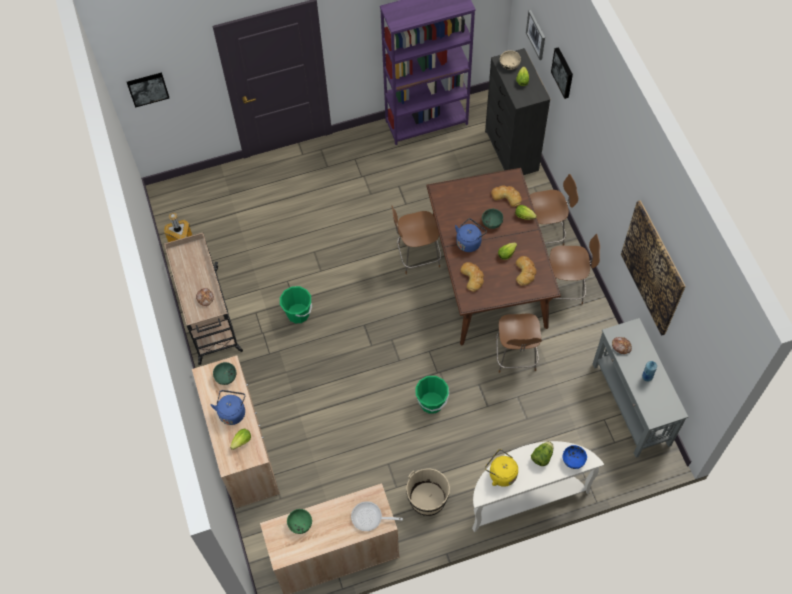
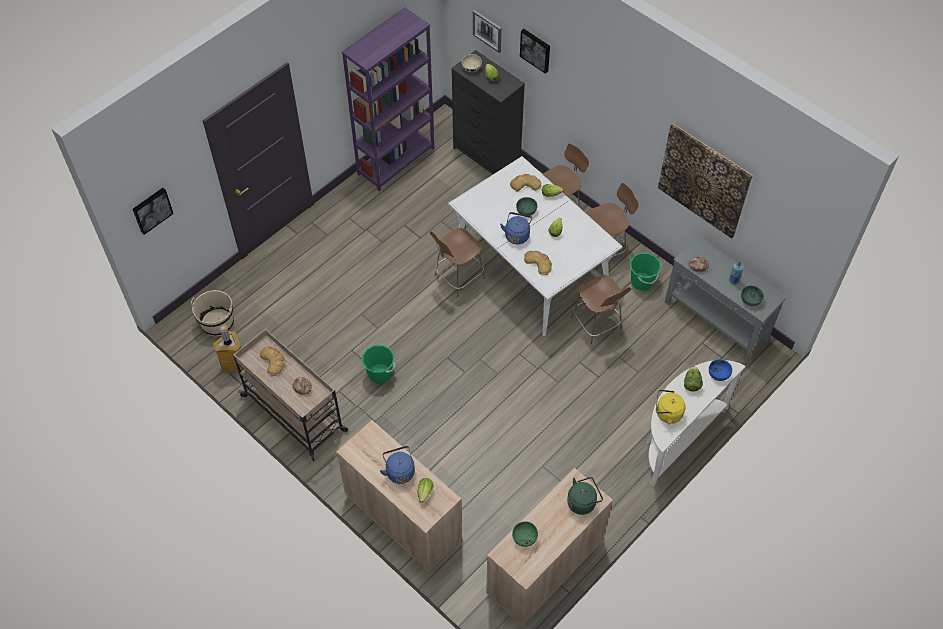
camera: 30 degrees left, 5 degrees down
(226, 377) = (373, 443): green bowl -> green bowl (751, 300)
(369, 518) = (583, 502): frying pan -> green kettle
(427, 499) = (596, 479): beige bucket -> beige bucket (217, 323)
(431, 403) = (549, 396): green bucket -> green bucket (641, 281)
(487, 275) = (530, 268): brown dining table -> white dining table
(525, 272) = (581, 239): bread -> bread (273, 361)

